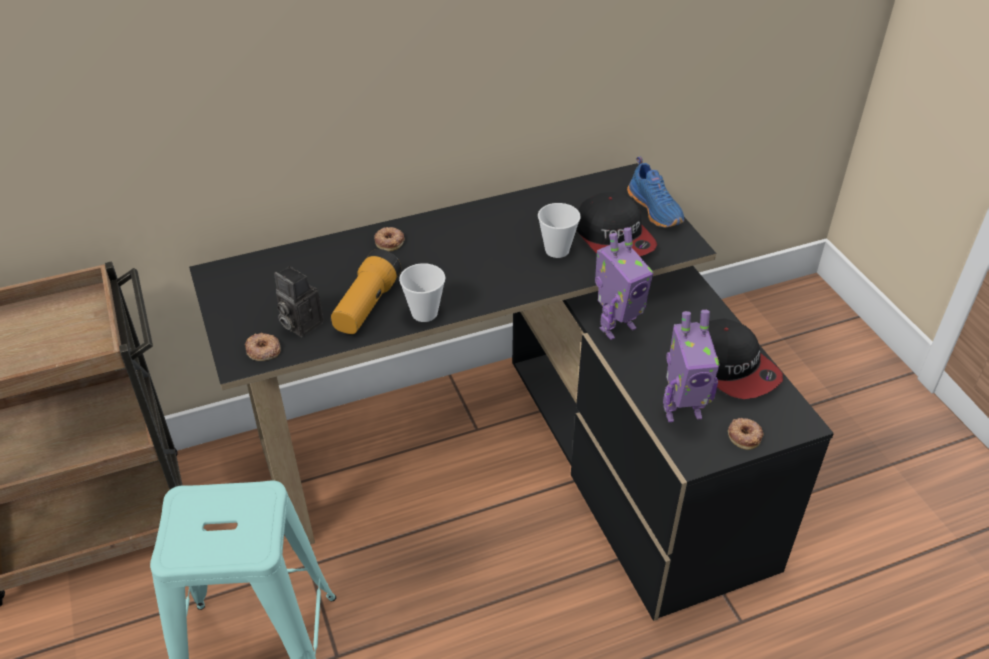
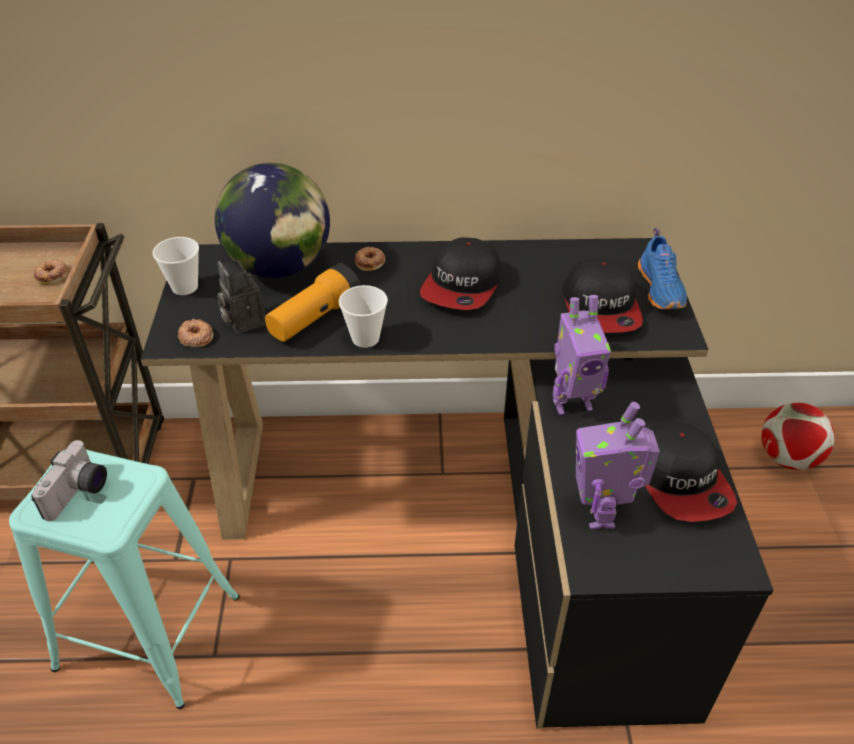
camera: 20 degrees right, 0 degrees up
(209, 526) = (79, 494): none -> camera
(306, 265) = (280, 267): none -> globe
(485, 245) = (462, 285): none -> cap
(557, 250) = (533, 307): cup -> cup (185, 287)
(681, 410) = (601, 512): toy robot -> toy robot turned 75 degrees clockwise
(744, 435) = (662, 562): donut -> donut (52, 275)
(767, 335) = (787, 458): none -> football

